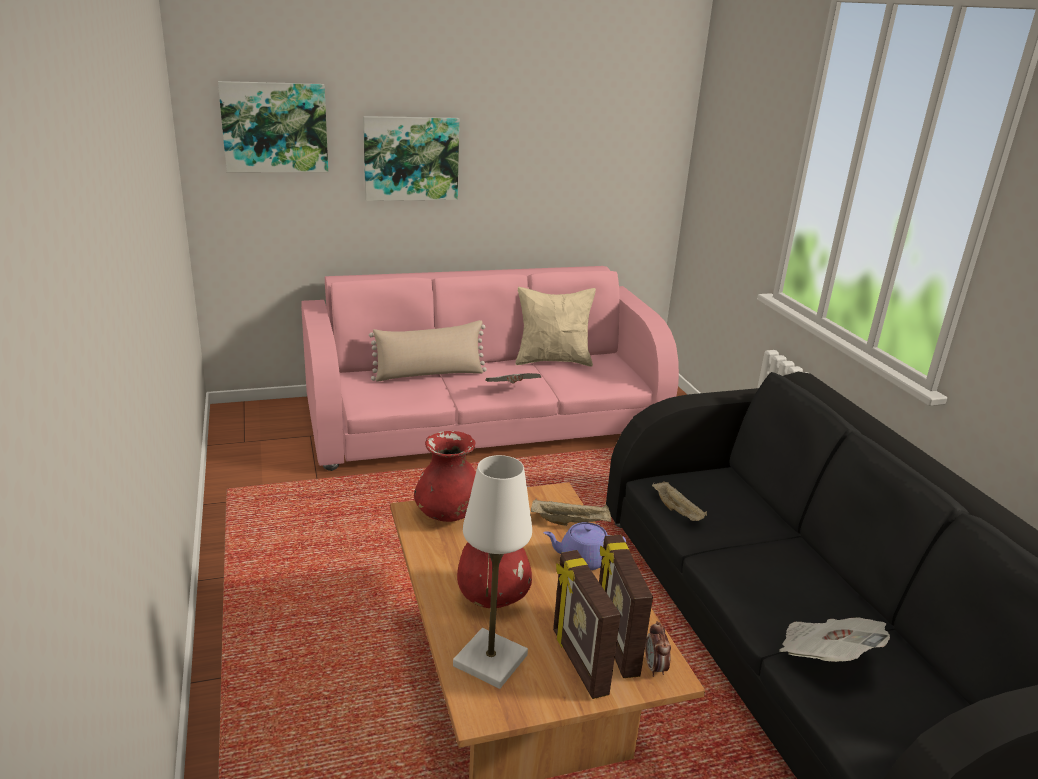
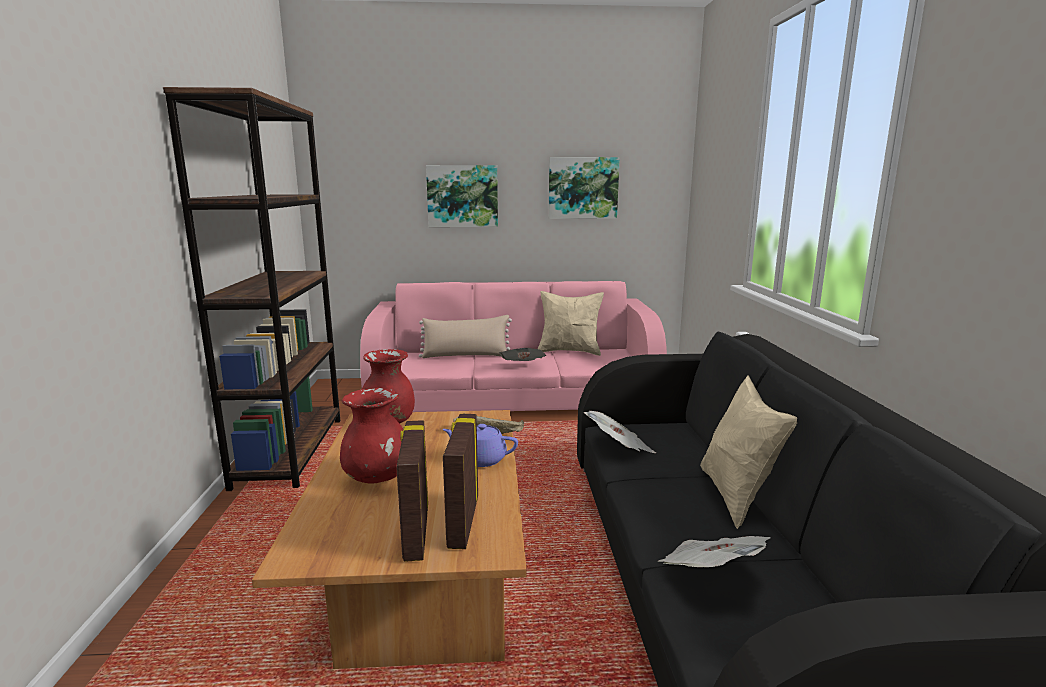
camera: 15 degrees right, 10 degrees down
(248, 526) = (290, 451): none -> brown bookcase
(275, 127) = (364, 174): picture -> picture (583, 188)
(490, 660) = (335, 522): white table lamp -> none
(655, 668) = (487, 544): alarm clock -> none
(678, 511) = (619, 449): beige tray -> newspaper
(814, 563) = (736, 496): none -> beige pillow

